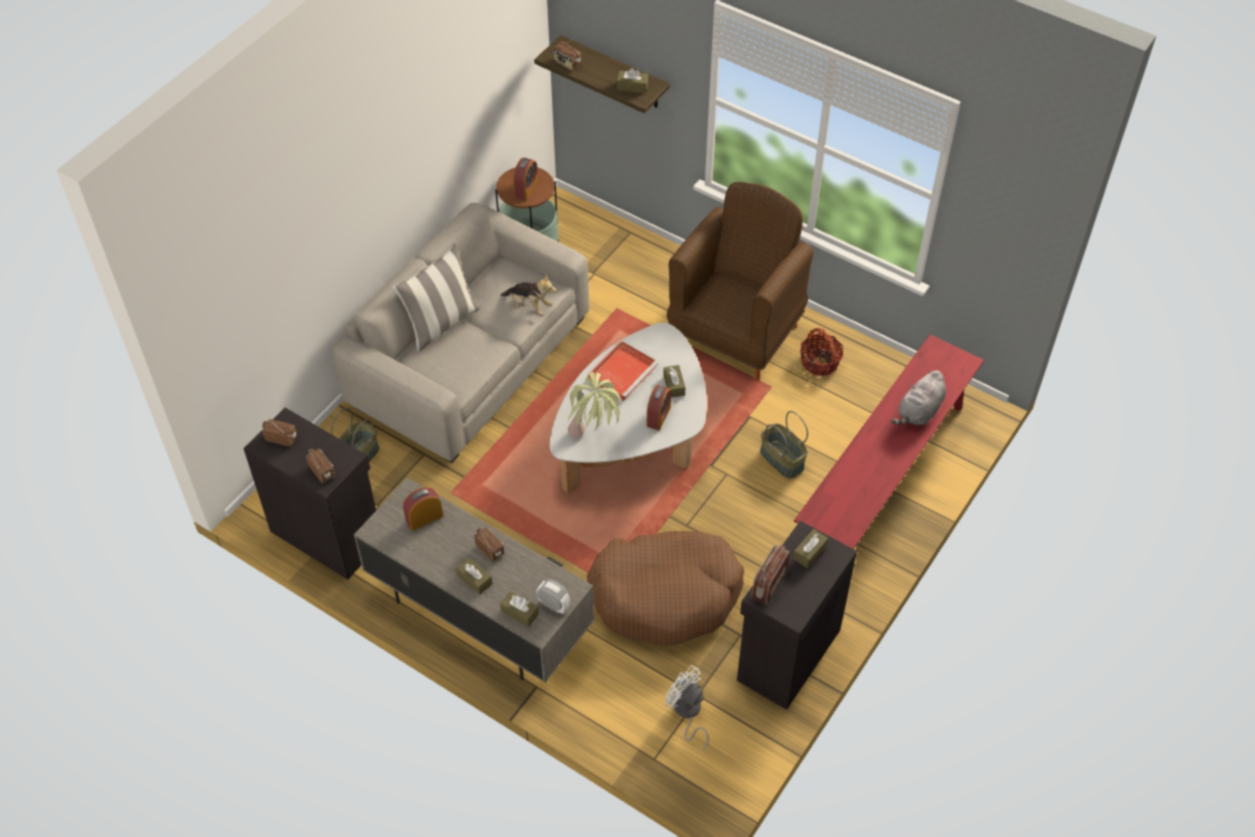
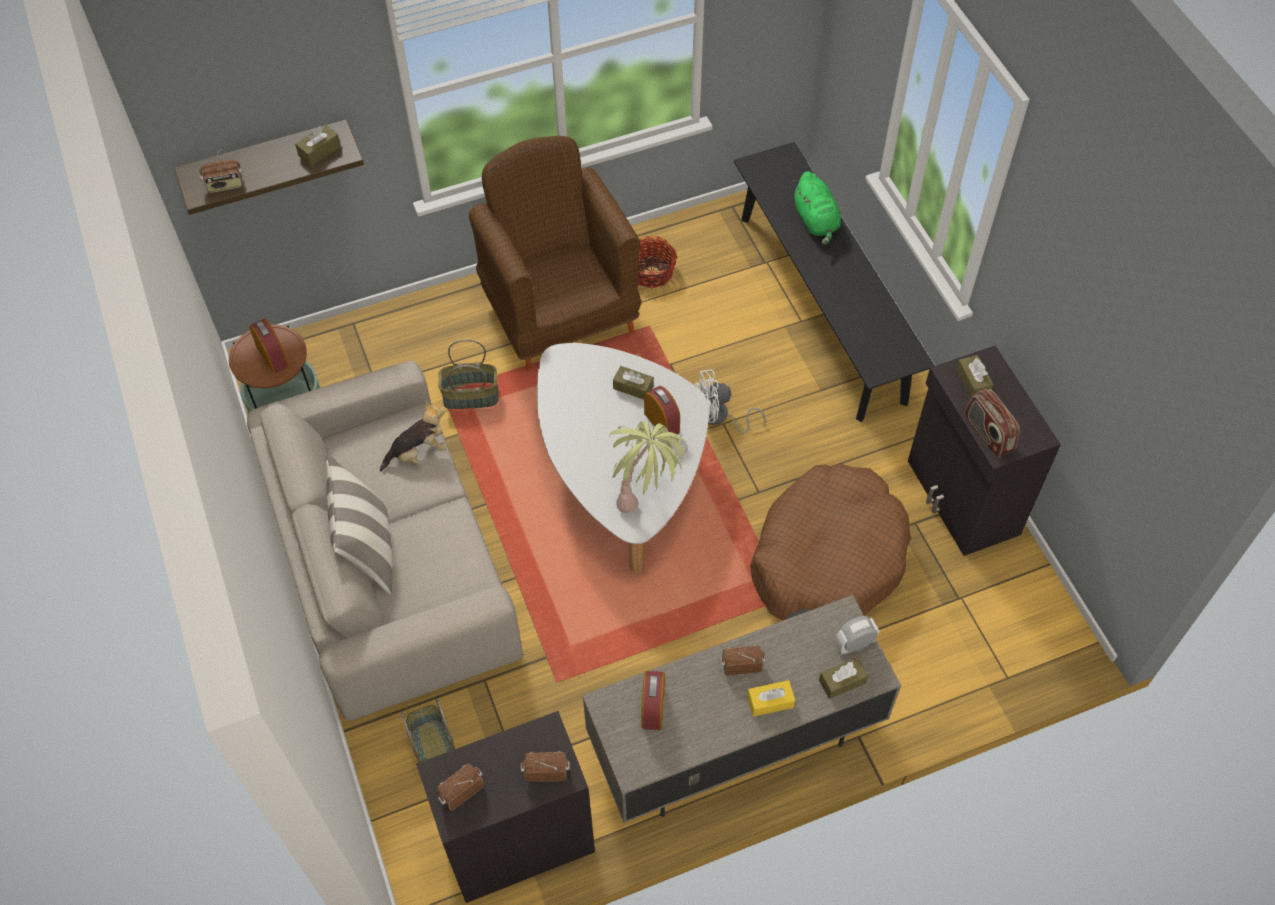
camera: 55 degrees left, 5 degrees up
(474, 579) = (770, 702): brown tissue box -> yellow tissue box
(622, 371) = (579, 420): red tray -> none
(687, 713) = (973, 618): white fan -> white fan (719, 417)
(781, 459) = (740, 370): basket -> basket (470, 397)
(883, 478) = (821, 307): red bench -> black bench
(919, 412) = (816, 221): grey plush toy -> green plush toy

